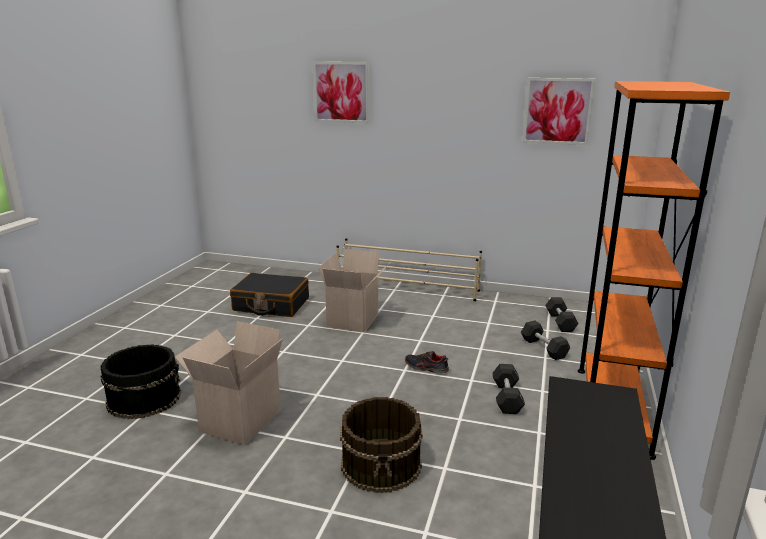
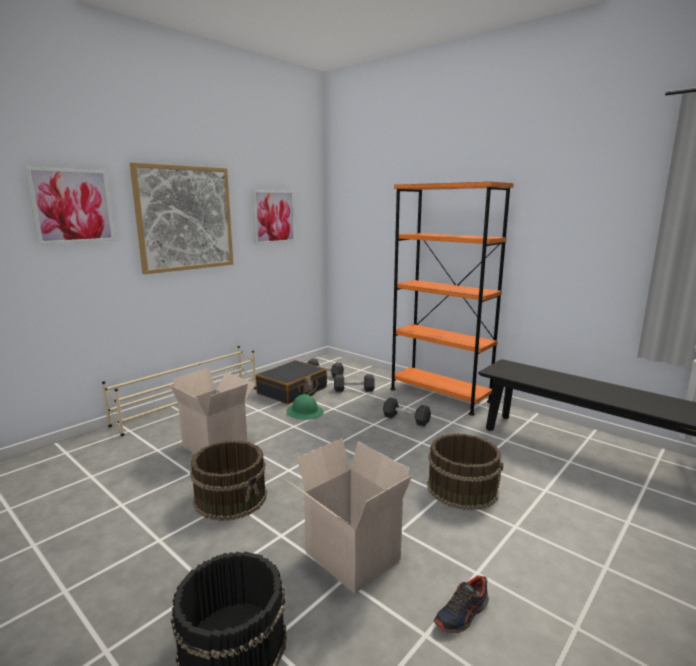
camera: 65 degrees left, 5 degrees down
(271, 305) = (101, 487): black suitcase -> black suitcase (292, 391)
(287, 350) = (231, 497): none -> brown bucket
(426, 368) = (340, 435): shoe -> shoe (462, 614)
(438, 107) = (185, 218): none -> picture
(453, 337) = (305, 412): none -> green hard hat

